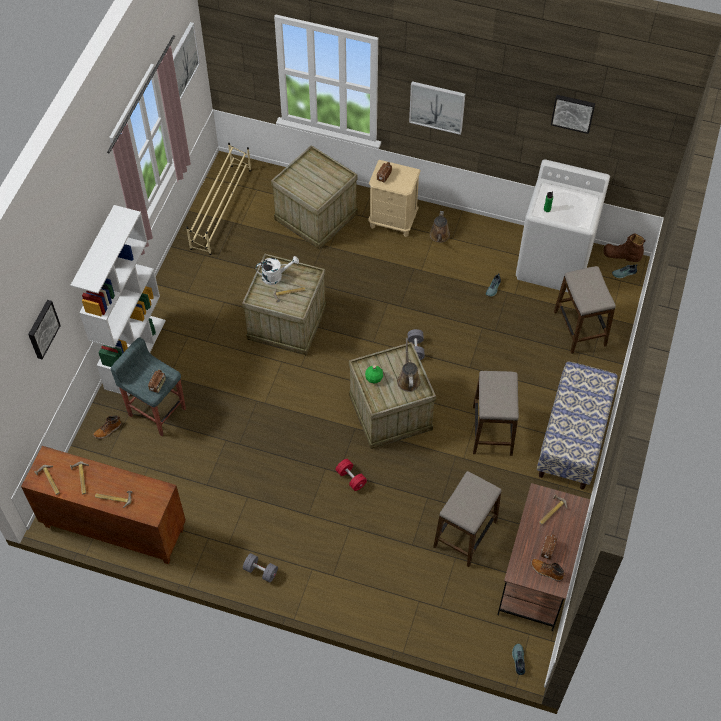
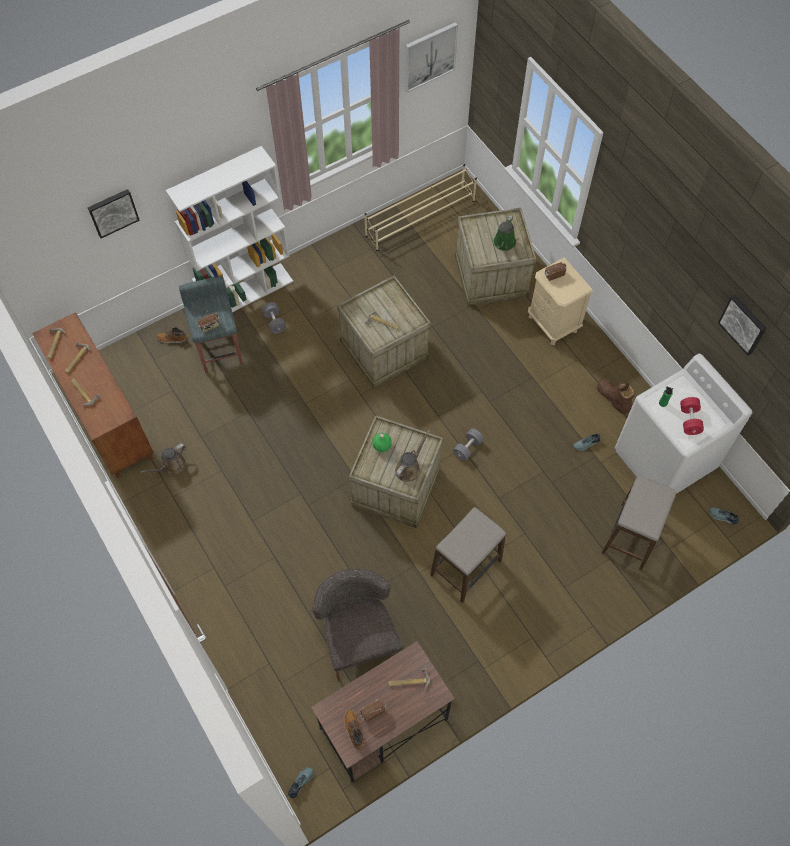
camera: 40 degrees right, 5 degrees up
(260, 571) = (175, 538): grey dumbbell -> grey dumbbell (274, 322)
(276, 276) = (385, 301): white watering can -> none
(323, 179) = (504, 244): none -> green watering can
(351, 478) = (312, 517): red dumbbell -> red dumbbell (689, 420)
(437, 107) = (631, 237): picture -> none
(439, 236) = (581, 364): brown watering can -> brown watering can (172, 466)
(465, 534) = (358, 638): stool -> grey chair
(573, 439) = (530, 630): bench -> none
(622, 255) = (737, 498): brown boot -> brown boot (613, 398)

